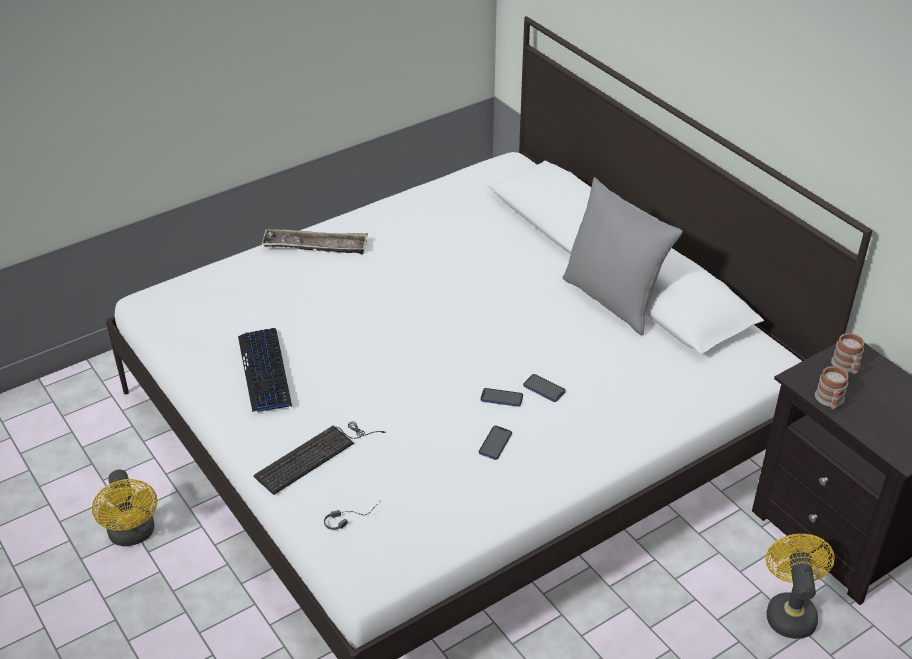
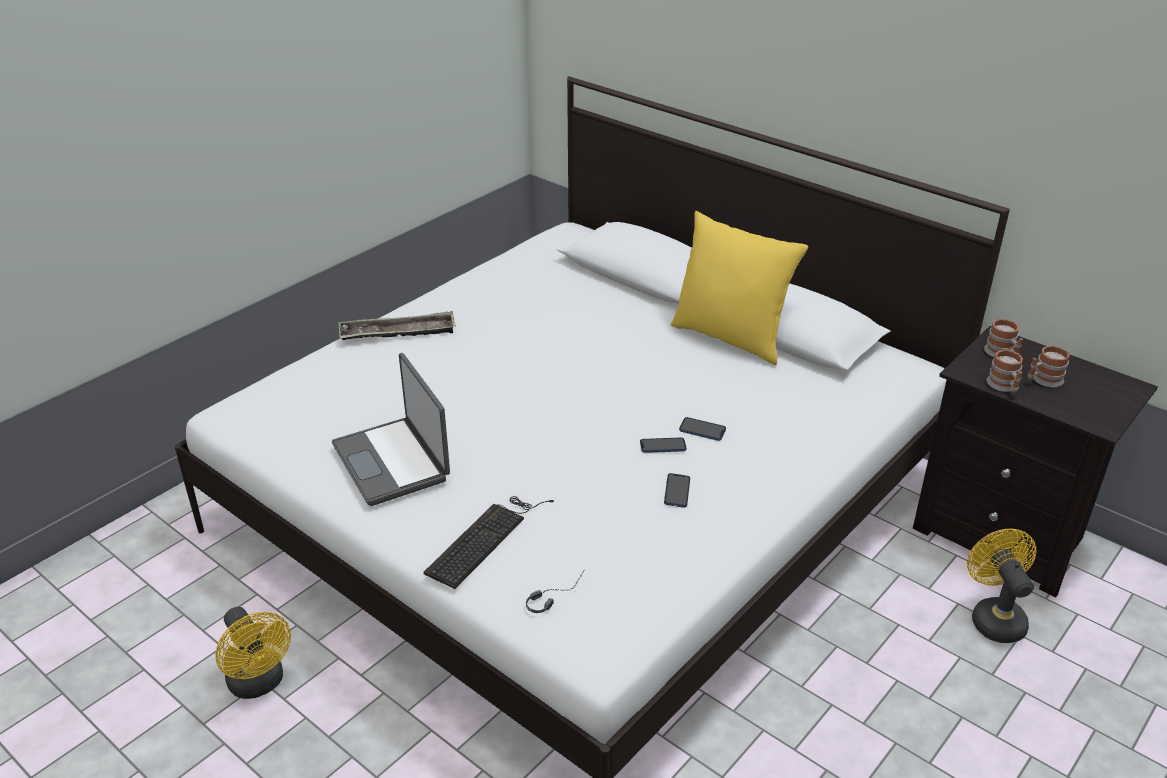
camera: 15 degrees left, 5 degrees down
(265, 371) = (393, 462): keyboard -> laptop
(613, 300) = (730, 337): grey pillow -> yellow pillow
(872, 401) = (1043, 380): none -> mug

